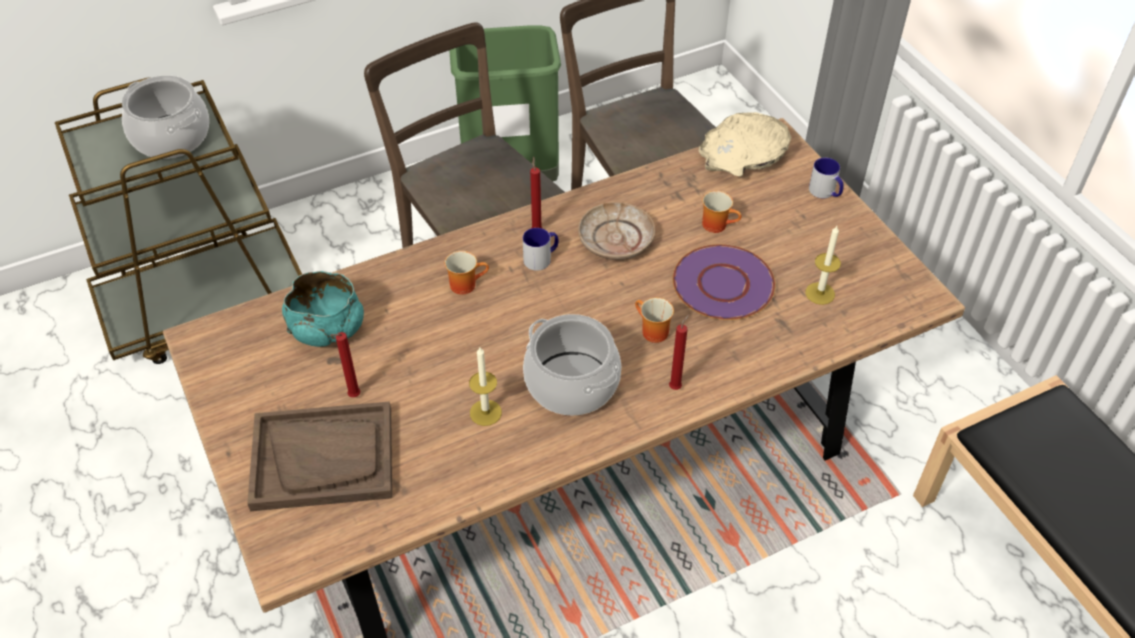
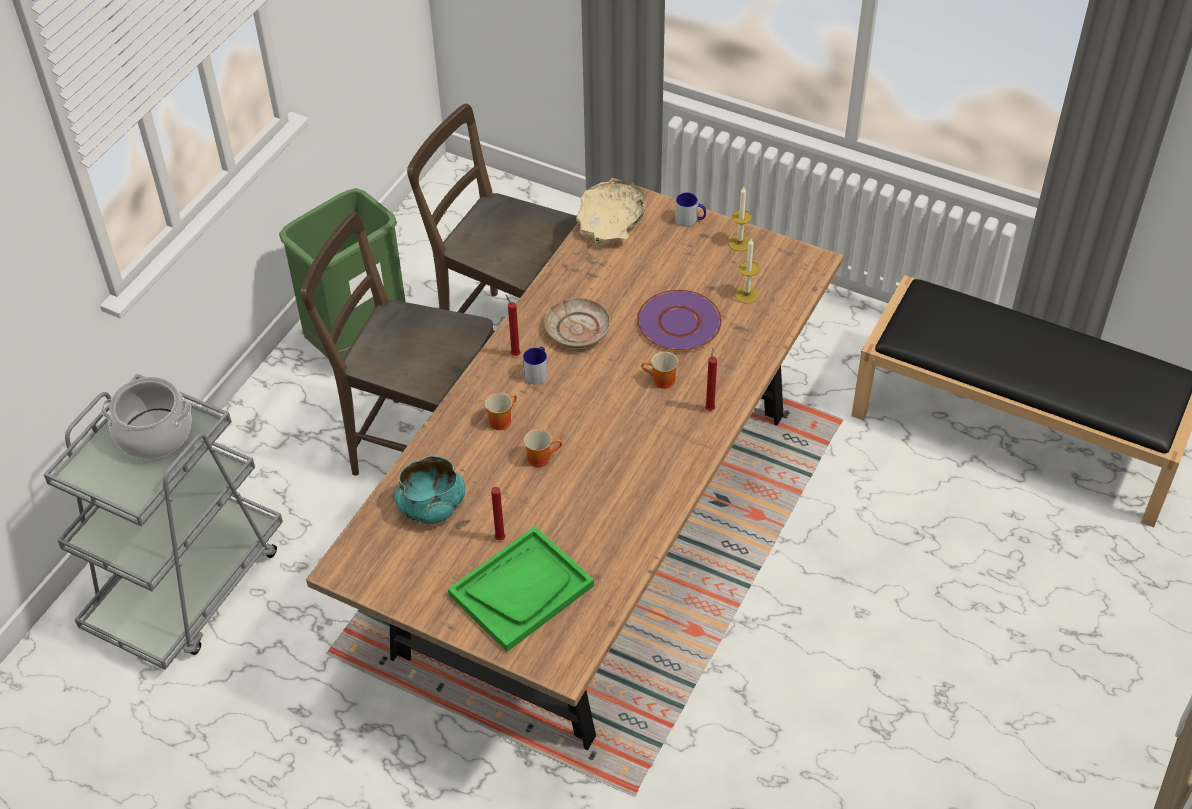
camera: 35 degrees left, 0 degrees up
(205, 304) = (188, 585): brown cart -> grey cart
(323, 458) = (521, 590): brown tray -> green tray
(485, 412) = (602, 497): candle -> candle (739, 243)
(572, 383) = (641, 444): cooking pot -> none
(717, 224) = (637, 281): mug -> mug (541, 457)

